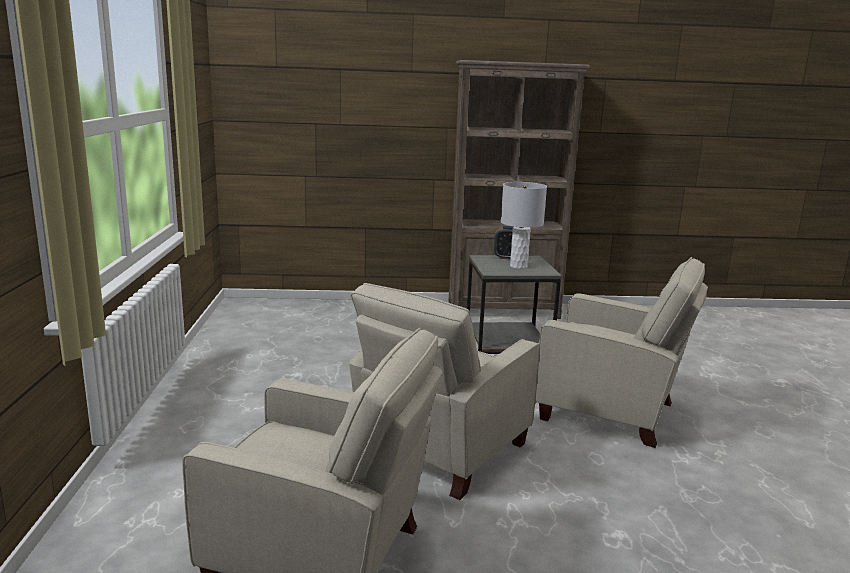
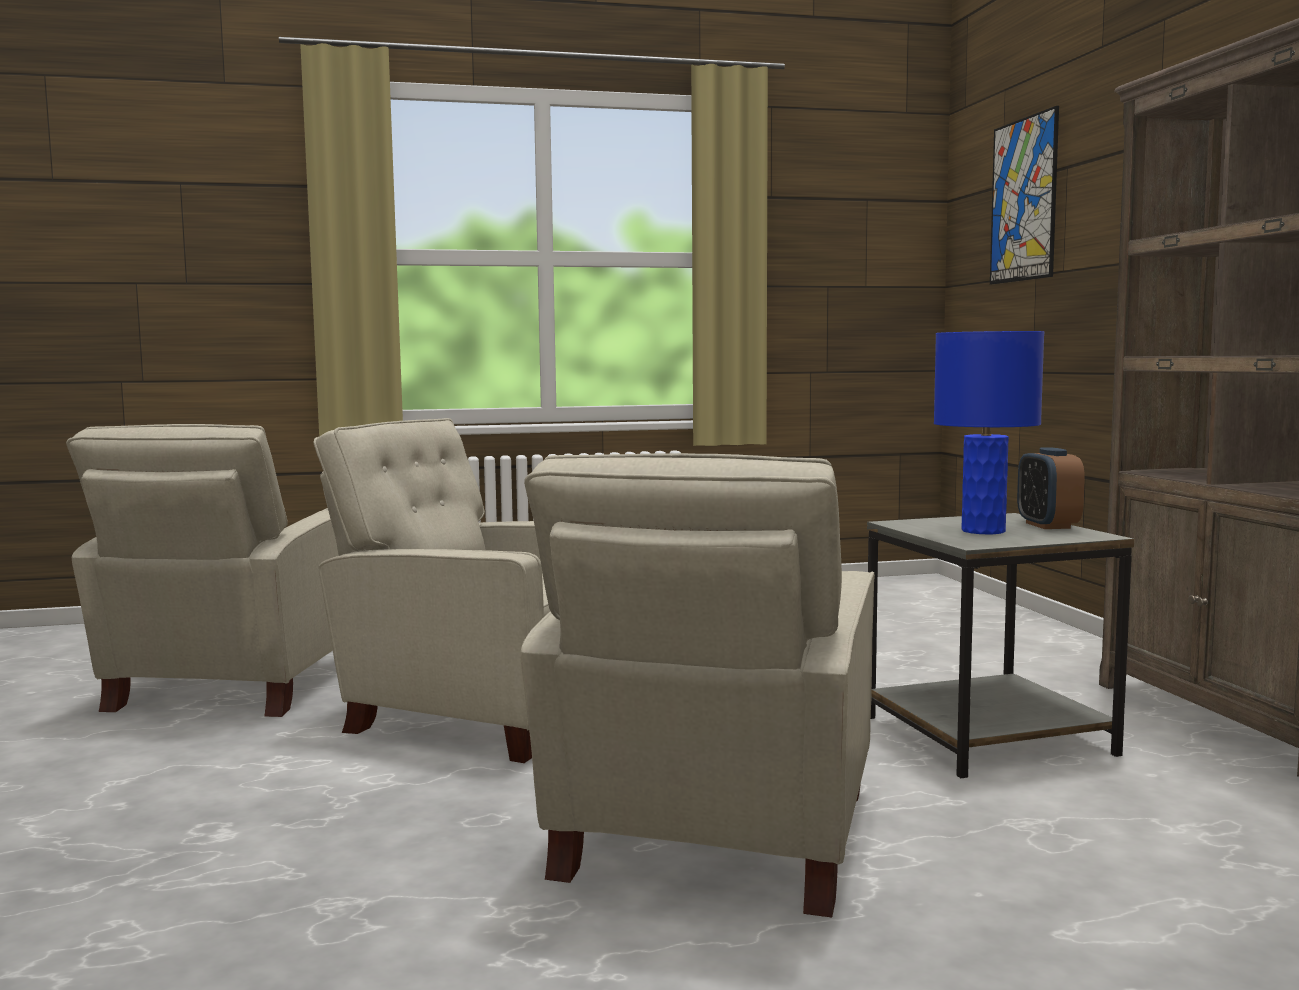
camera: 80 degrees right, 10 degrees down
(303, 80) = (1023, 200): none -> picture
(518, 266) = (982, 531): grey table lamp -> blue table lamp

